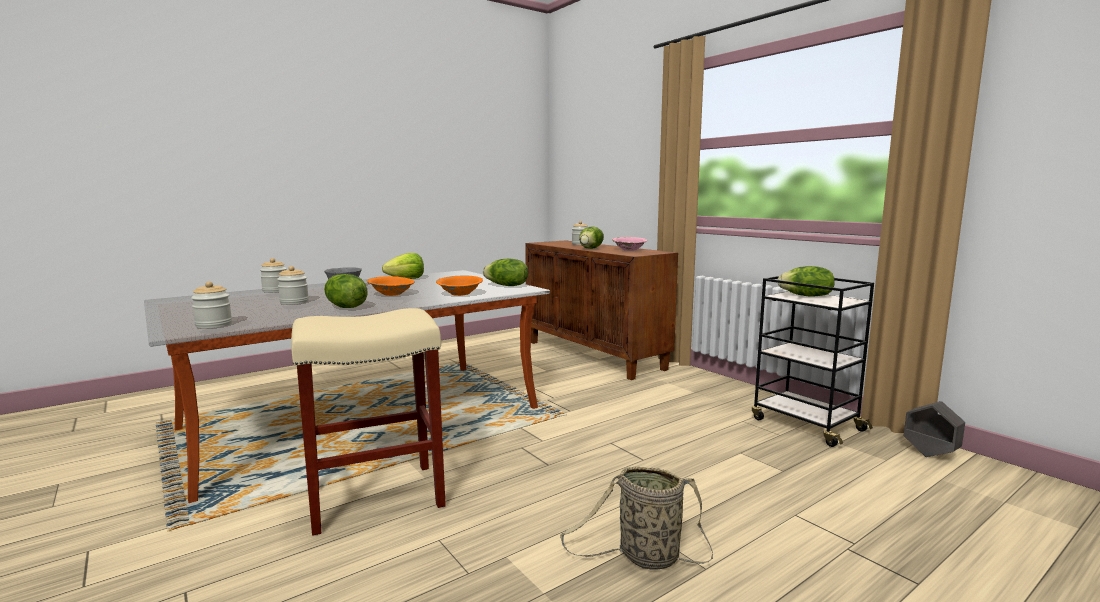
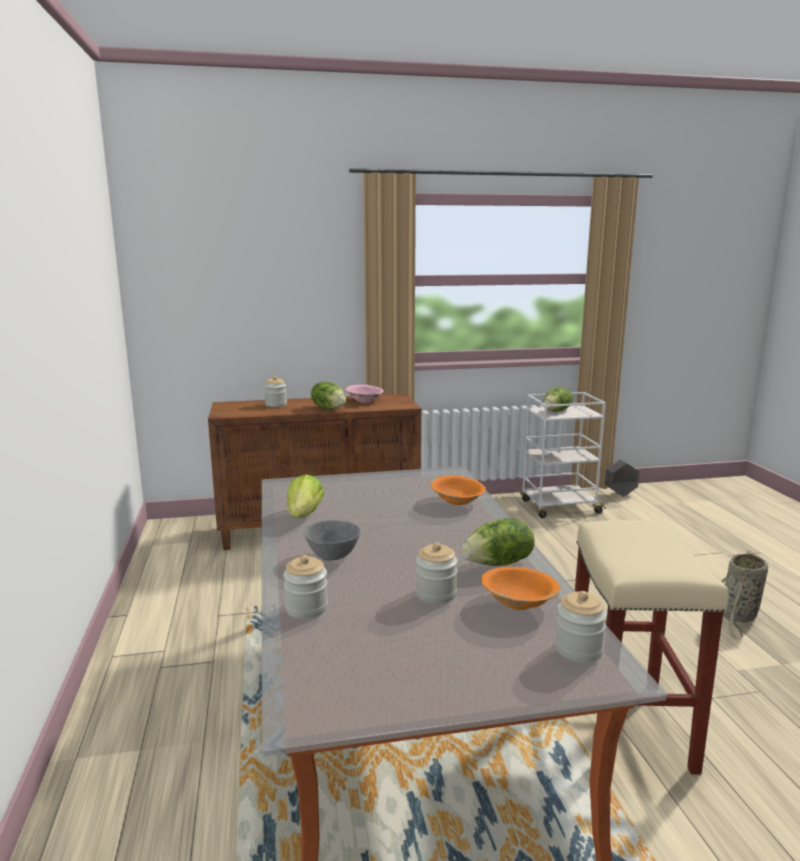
camera: 65 degrees left, 5 degrees up
(391, 294) = (424, 533): orange bowl -> orange bowl (519, 603)
(506, 286) = (424, 477): lettuce -> none
(805, 424) = (559, 507): black cart -> white cart

